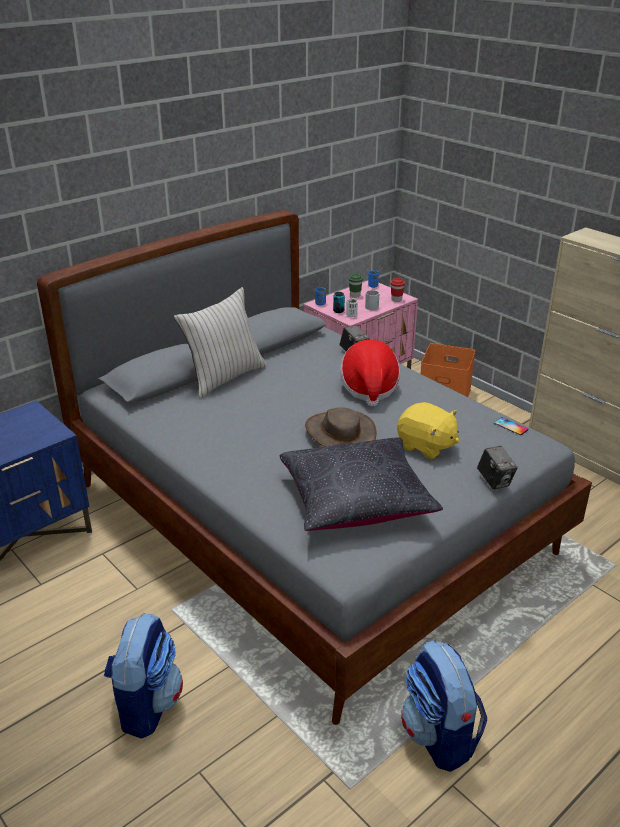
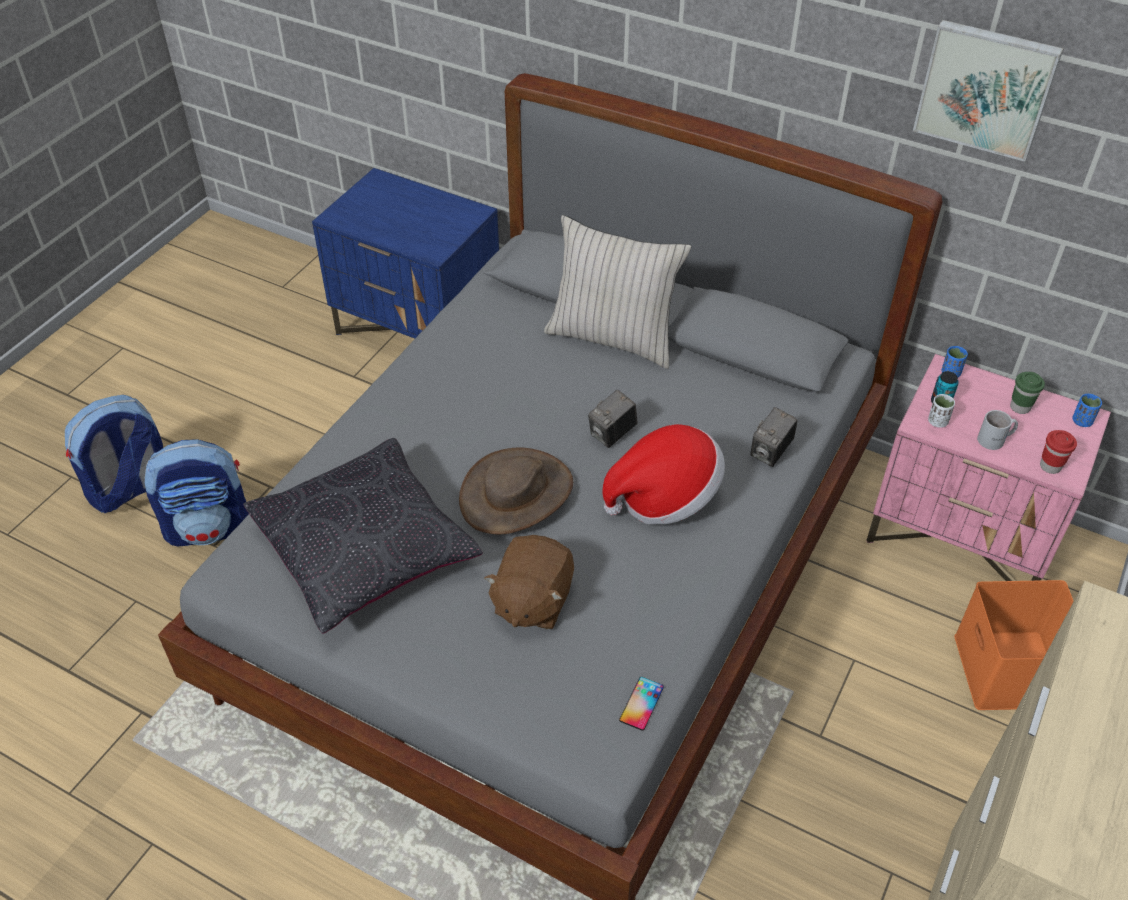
camera: 70 degrees right, 15 degrees up
(287, 144) = (986, 88): none -> picture
(426, 446) = (532, 601): yellow plush toy -> brown plush toy
(439, 736) = (219, 815): backpack -> backpack (131, 489)
(494, 481) = (467, 702): camera -> camera (612, 434)

